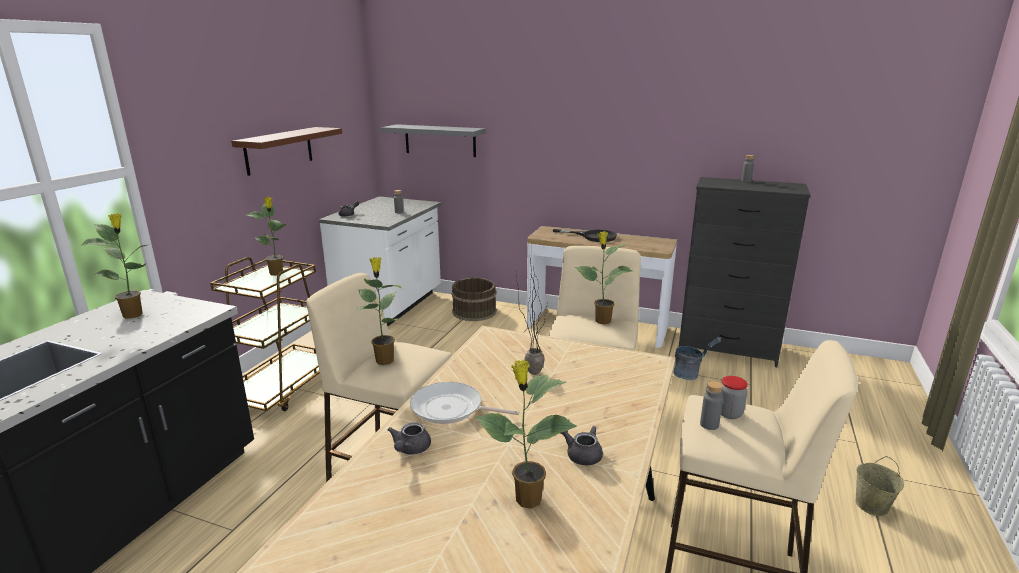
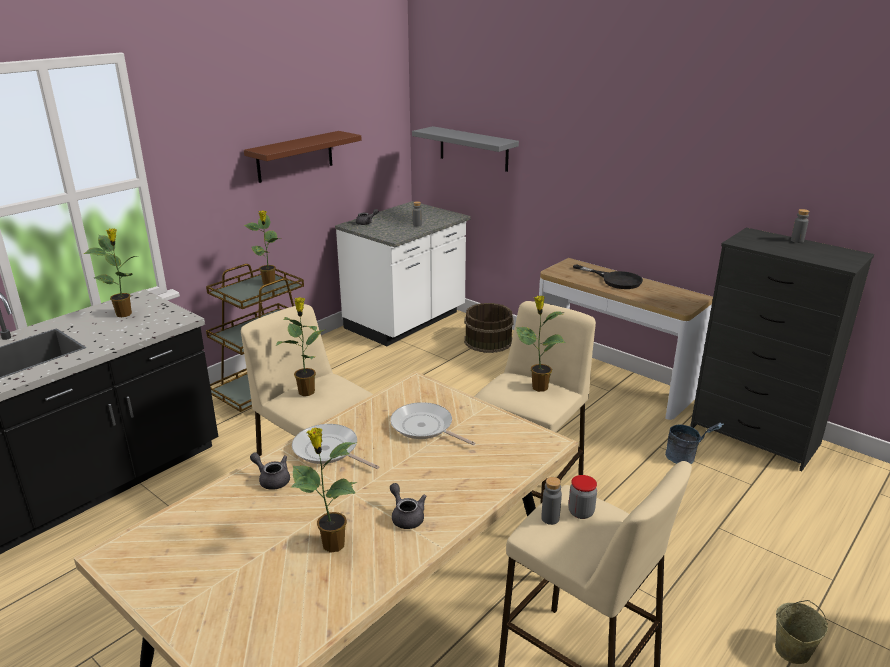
camera: 20 degrees right, 5 degrees up
(410, 449) = (272, 479): grey teapot -> grey teapot turned 90 degrees clockwise
(530, 370) = (424, 427): potted plant -> frying pan

